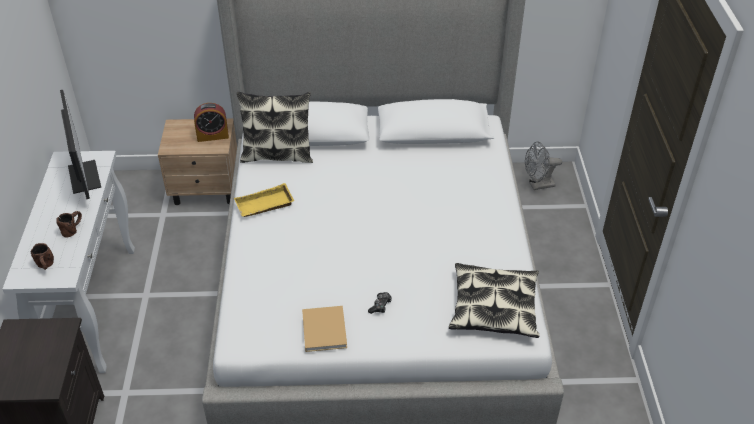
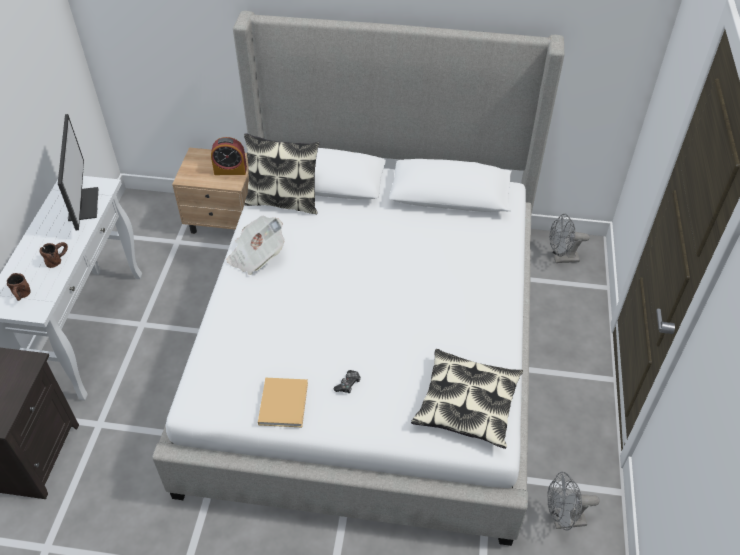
camera: 10 degrees right, 5 degrees up
(264, 206) = (256, 256): yellow tray -> newspaper
(590, 411) = (563, 520): none -> grey fan

